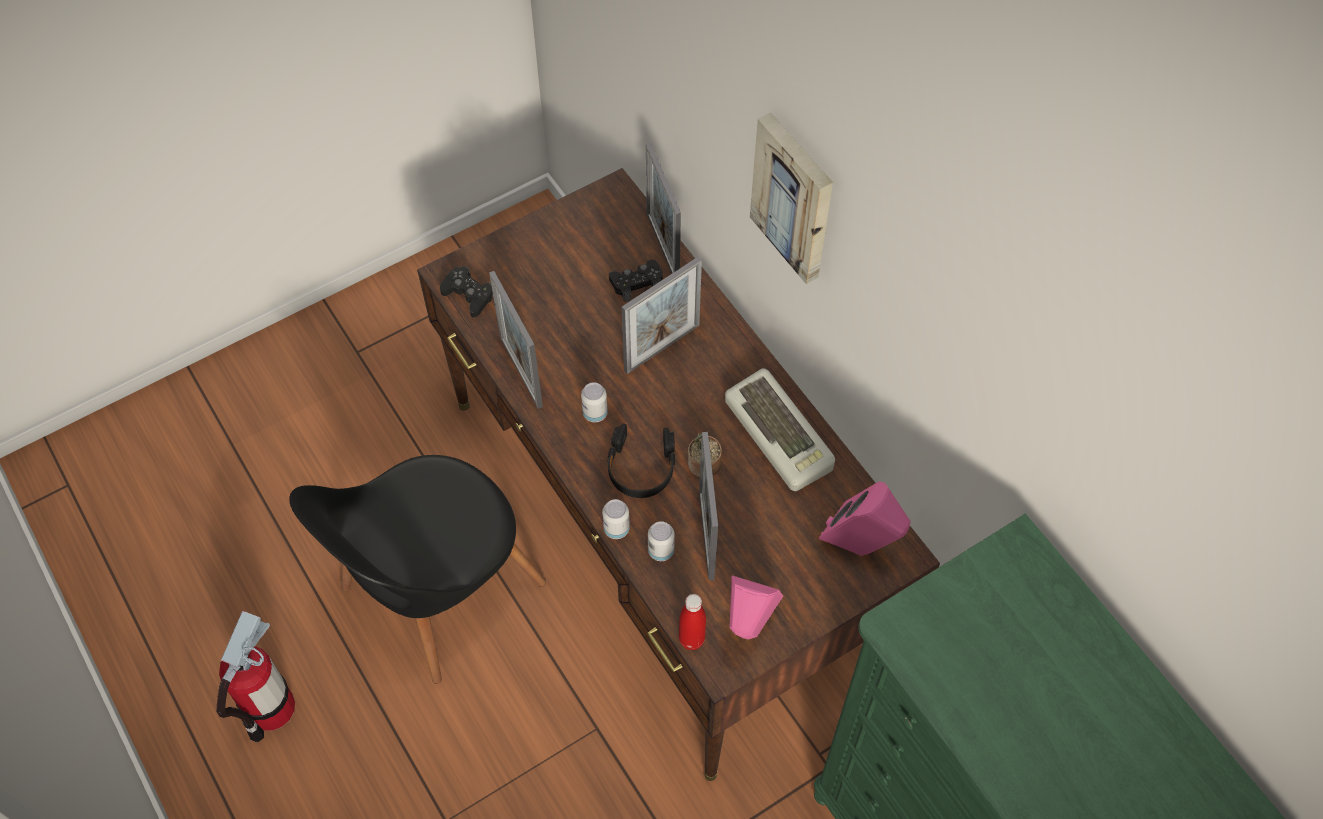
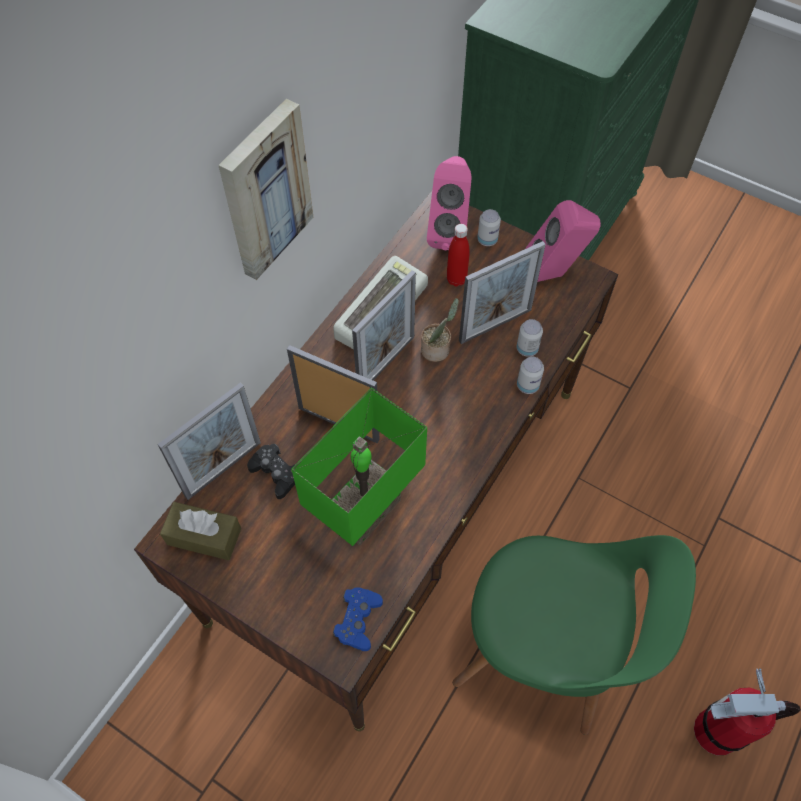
camera: 115 degrees left, 0 degrees up
(436, 592) = (545, 649): black chair -> green chair
(468, 295) = (358, 620): black game controller -> blue game controller
(521, 372) = (421, 527): picture frame -> picture frame (386, 363)
(558, 336) = (367, 513): none -> green table lamp
(595, 413) = (431, 447): can -> can (487, 240)
(605, 215) = (204, 536): none -> brown tissue box
(641, 467) = (463, 391): black headphones -> none
(691, 639) = (582, 303): red bottle -> red bottle (456, 279)

